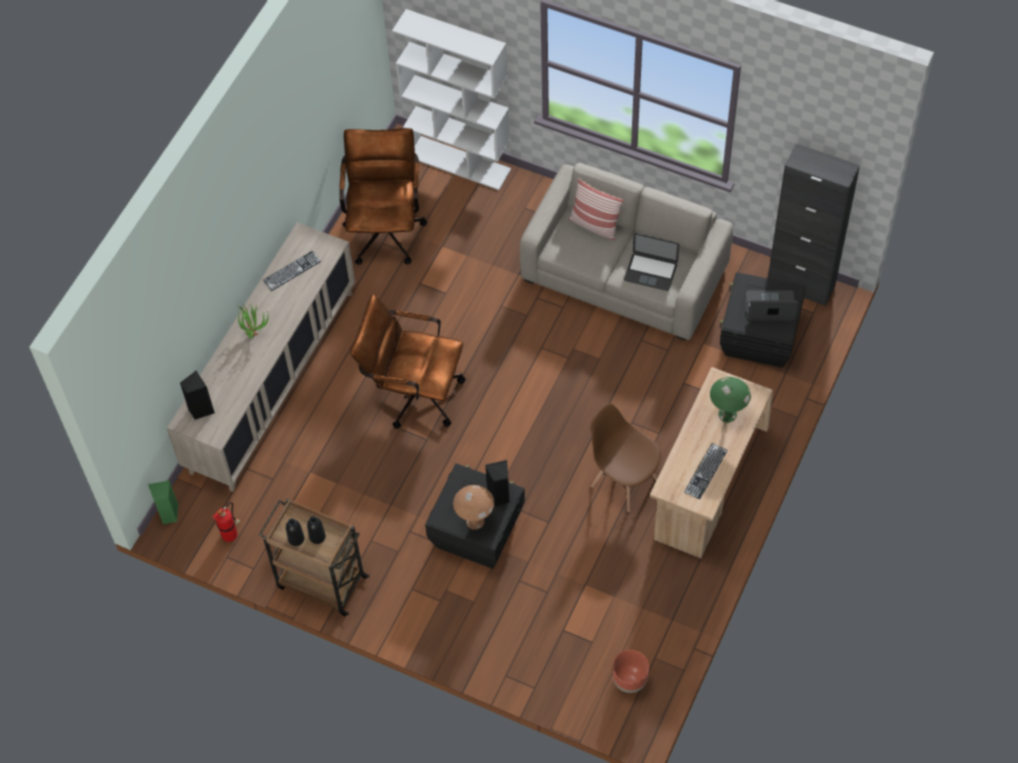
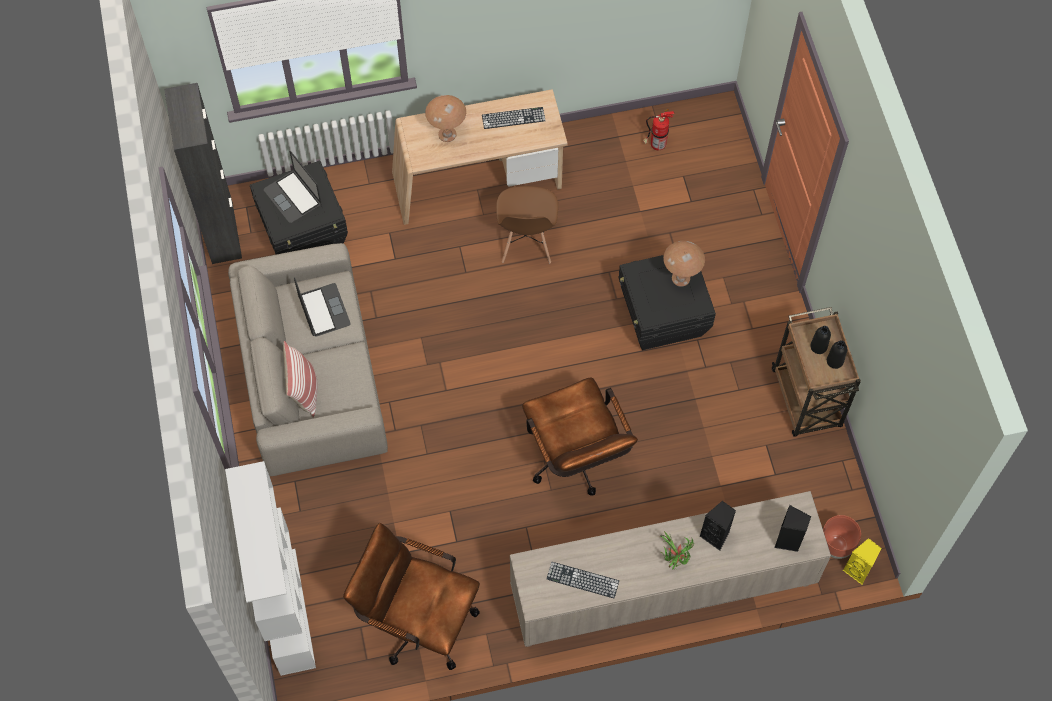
camera: 130 degrees left, 5 degrees up
(168, 514) = (858, 570): green speaker -> yellow speaker
(231, 534) = (830, 503): fire extinguisher -> fire extinguisher (656, 145)
(385, 228) = (418, 620): brown office chair -> brown office chair turned 60 degrees clockwise
(499, 495) = (643, 276): black speaker -> black speaker (716, 535)
(629, 681) = (691, 133): brown planter -> brown planter (836, 545)
(727, 414) = (447, 134): green table lamp -> brown table lamp

